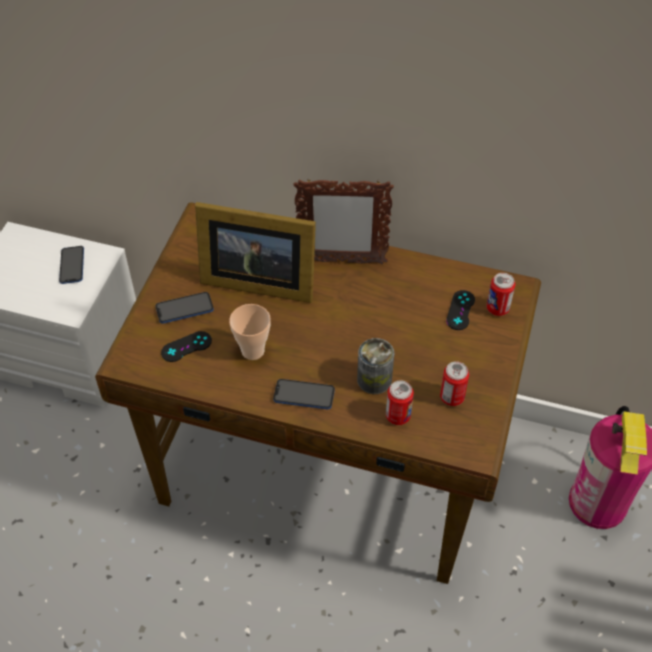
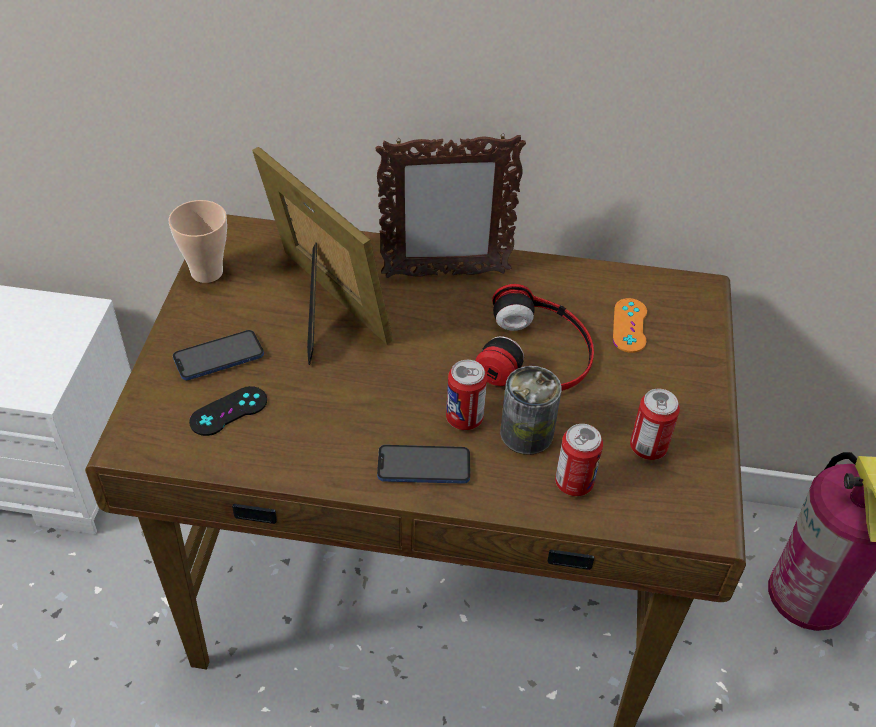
camera: 10 degrees left, 5 degrees down
(72, 266) = (35, 328): phone -> none
(253, 351) = (333, 408): cup -> cup (207, 272)
(256, 280) = (322, 308): picture frame -> picture frame turned 135 degrees counterclockwise
(392, 325) = (537, 354): none -> headphones
(460, 310) = (629, 325): black game controller -> orange game controller
(497, 308) = (681, 319): can -> can (464, 418)

